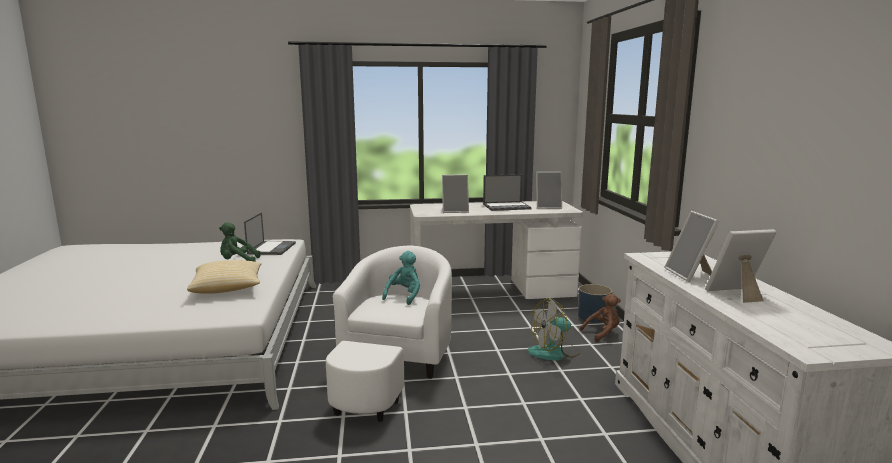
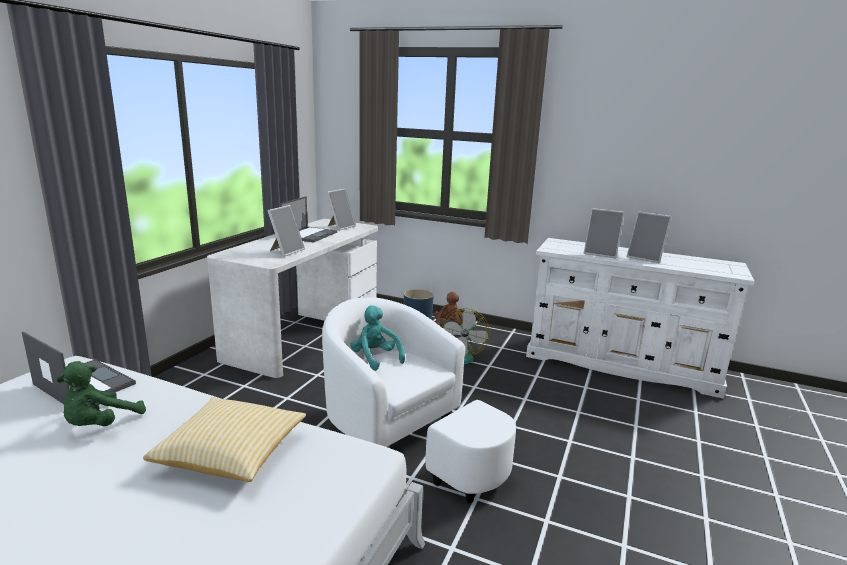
camera: 60 degrees left, 5 degrees up
(737, 294) = (645, 258): picture frame -> picture frame turned 75 degrees counterclockwise

